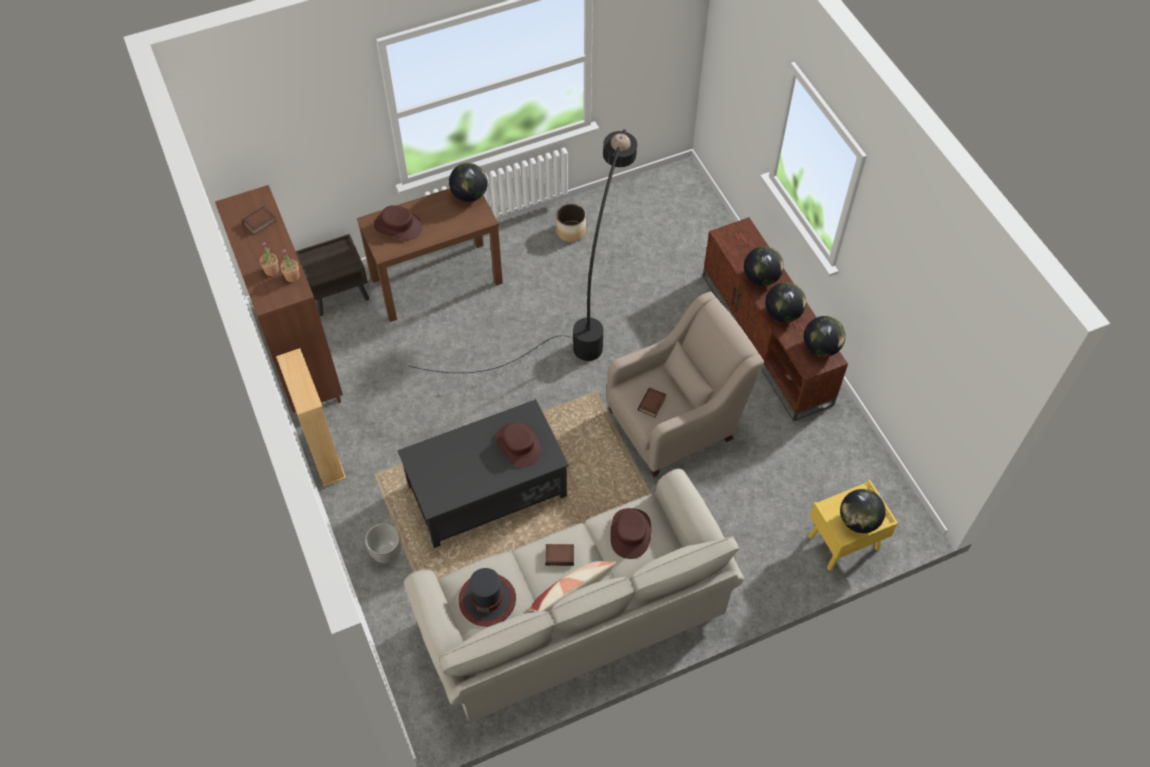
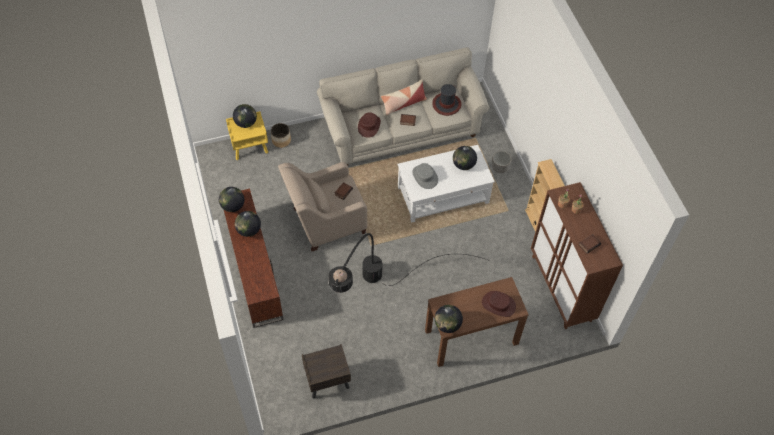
camera: 175 degrees left, 0 degrees up
(339, 294) = (539, 334): brown nightstand -> brown nightstand (327, 381)
(486, 490) = (443, 195): black coffee table -> white coffee table
(518, 445) = (425, 177): brown hat -> grey hat
(570, 232) = (371, 368): planter -> planter (281, 140)
(761, 278) = (254, 256): globe -> globe (463, 165)

